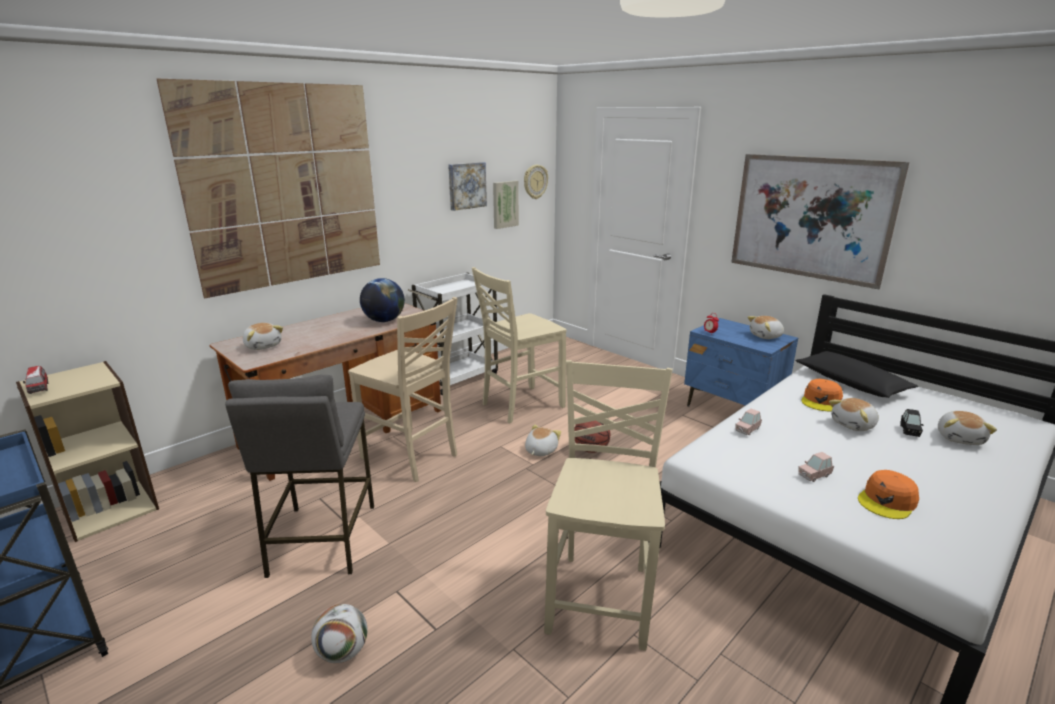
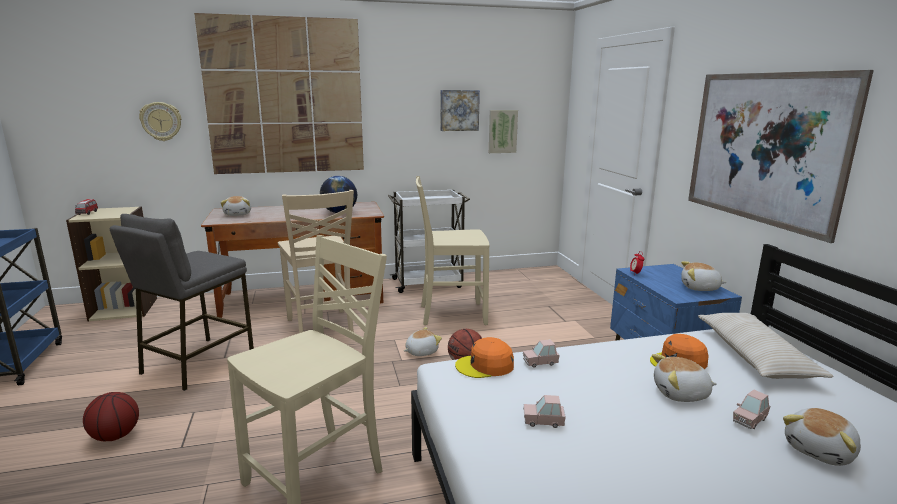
camera: 30 degrees right, 5 degrees down
(342, 652) = (115, 436): football -> basketball
(535, 181) = (541, 113): wall clock -> wall clock (161, 121)
(851, 383) = (754, 356): black pillow -> beige pillow
(887, 501) = (588, 474): orange cap -> orange cap (485, 366)
(909, 431) = (749, 420): black toy car -> pink toy car

